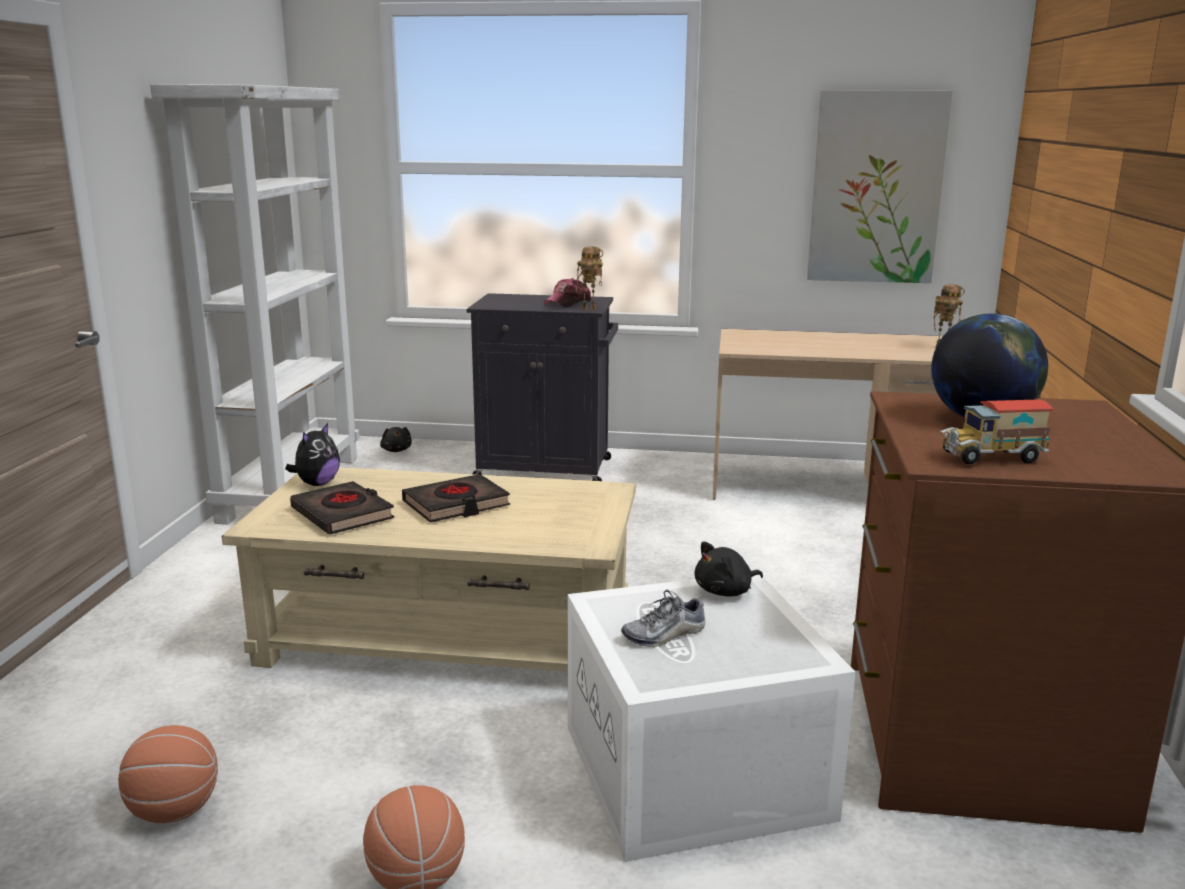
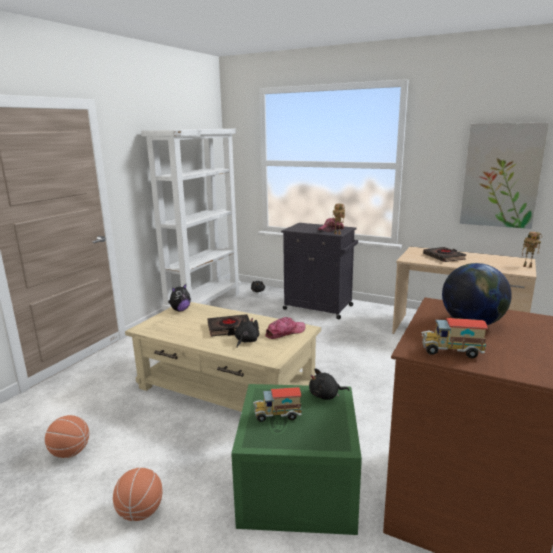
camera: 20 degrees right, 0 degrees up
(343, 514) = (179, 327): black book -> black book (444, 257)
(510, 522) = (246, 341): none -> black plush toy
(575, 499) = (285, 332): none -> cap
(664, 634) = (277, 415): shoe -> toy truck
(699, 773) = (299, 487): white storage box -> green storage box

